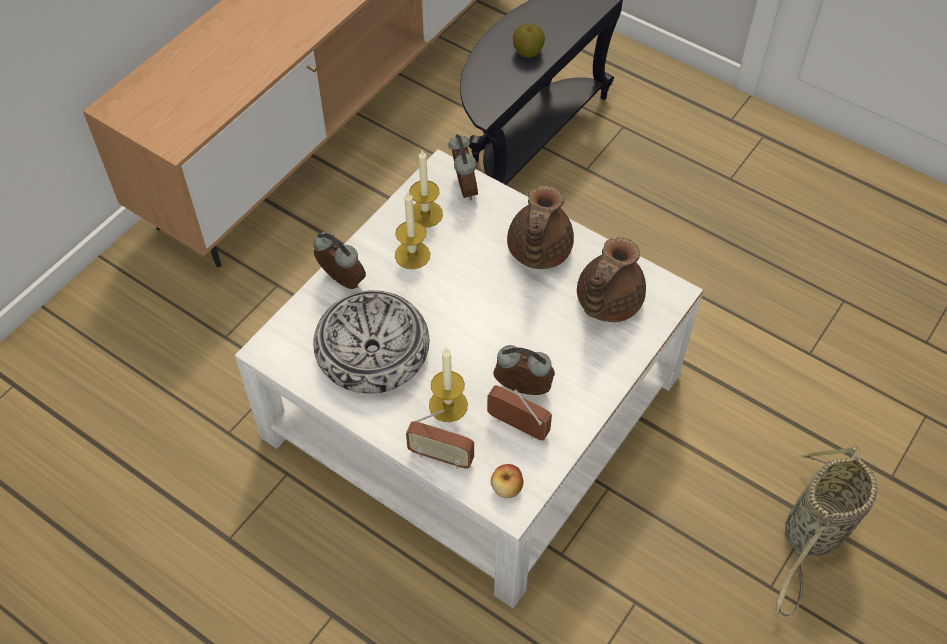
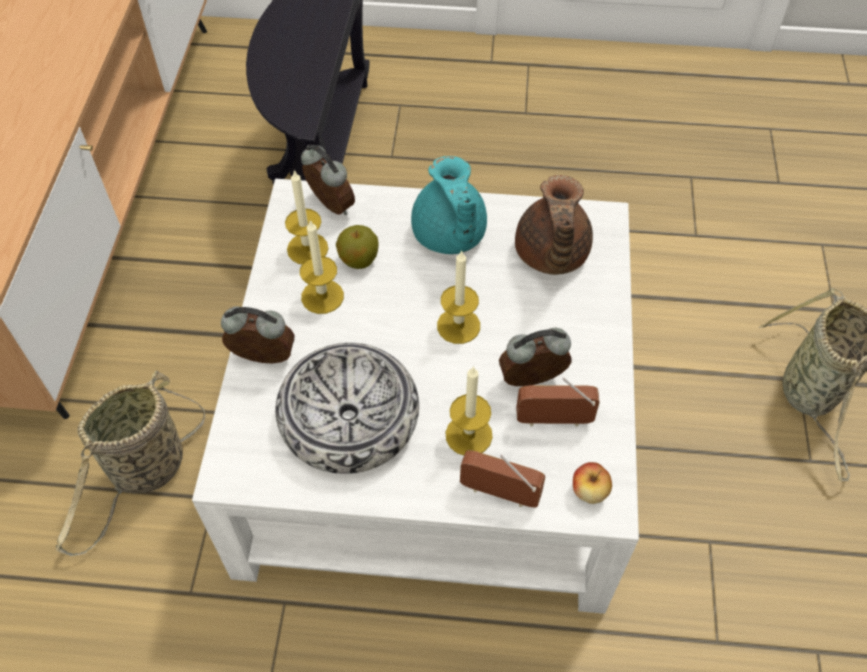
camera: 30 degrees left, 0 degrees up
(248, 333) = (146, 473): none -> basket
(441, 456) = (499, 493): radio -> radio turned 150 degrees counterclockwise
(496, 323) = (458, 326): none -> candle
(528, 52) = (305, 49): apple -> apple (358, 260)
(537, 252) = (449, 236): brown teapot -> turquoise teapot

